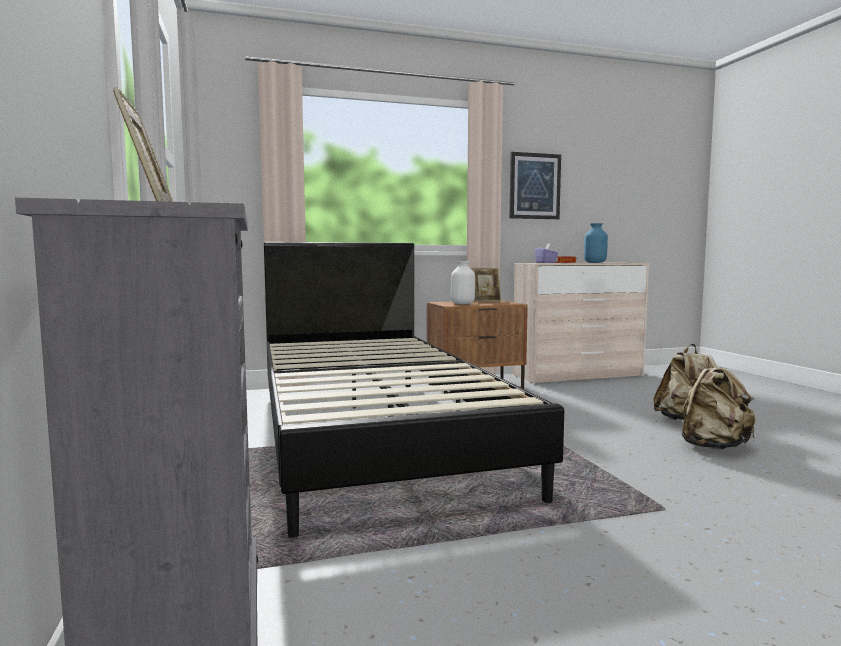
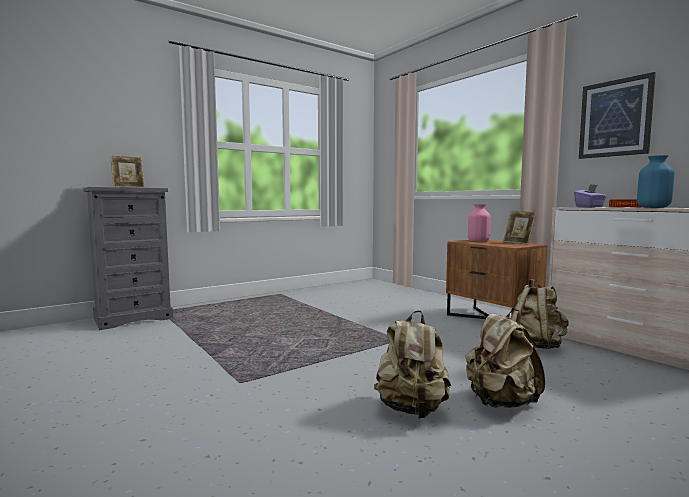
camera: 70 degrees right, 0 degrees up
(372, 433) = (336, 311): black bed -> none
(462, 303) = (478, 241): white vase -> pink vase
(562, 391) = (536, 345): none -> beige backpack

